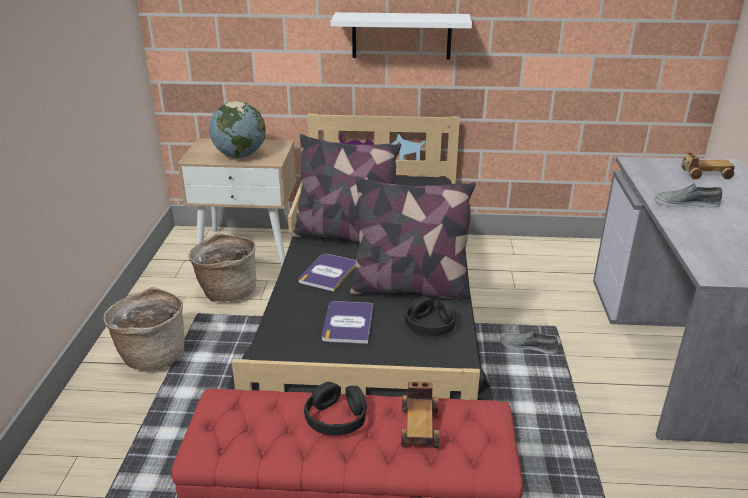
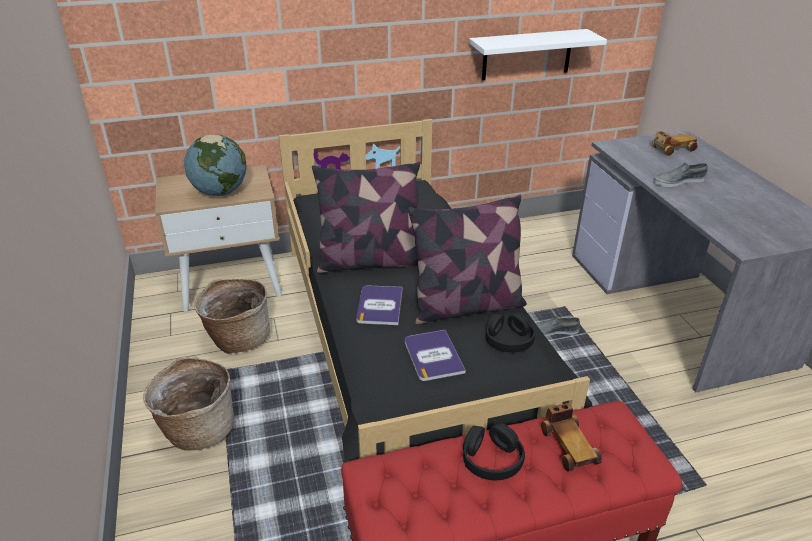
camera: 20 degrees left, 5 degrees up
(401, 36) = (370, 44): white shelf -> white shelf (527, 54)

